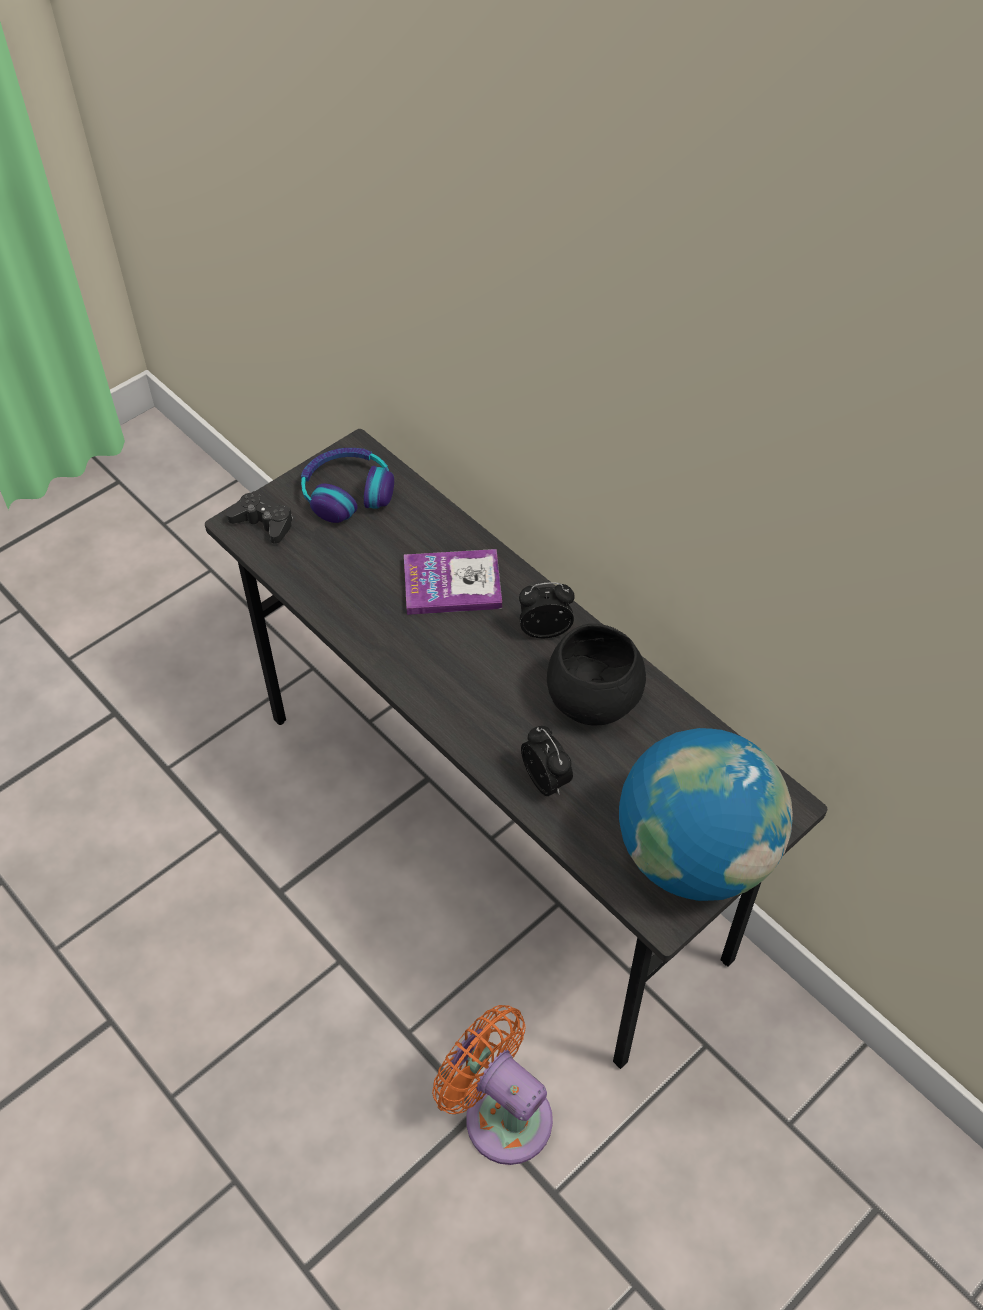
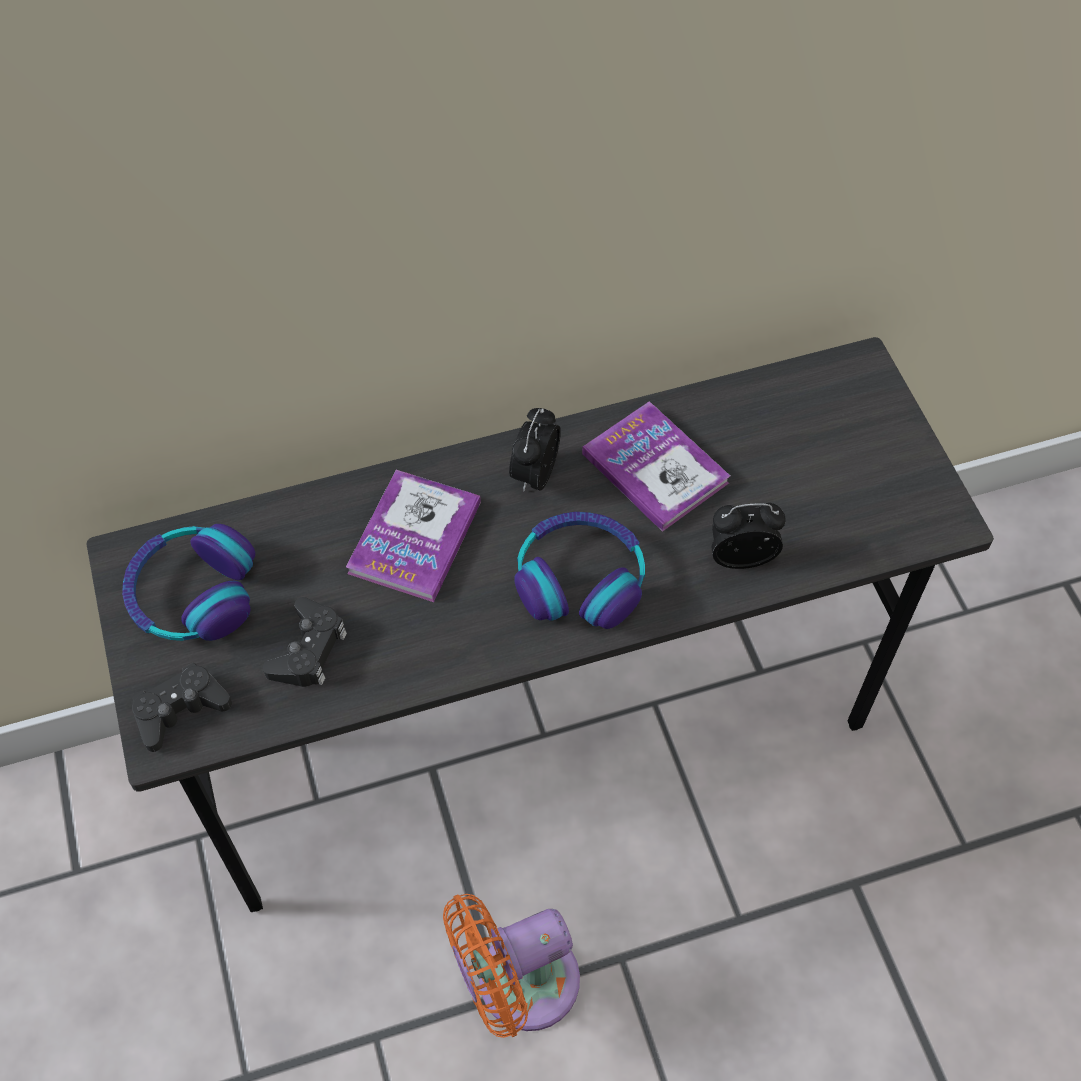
camera: 65 degrees left, 5 degrees up
(336, 565) = (308, 650): none -> black game controller
(470, 689) = (580, 579): none -> headphones
(501, 1113) = (865, 861): orange fan -> orange fan (517, 984)
(594, 699) = (655, 468): black bowl -> book
(694, 854) = (887, 465): globe -> none

